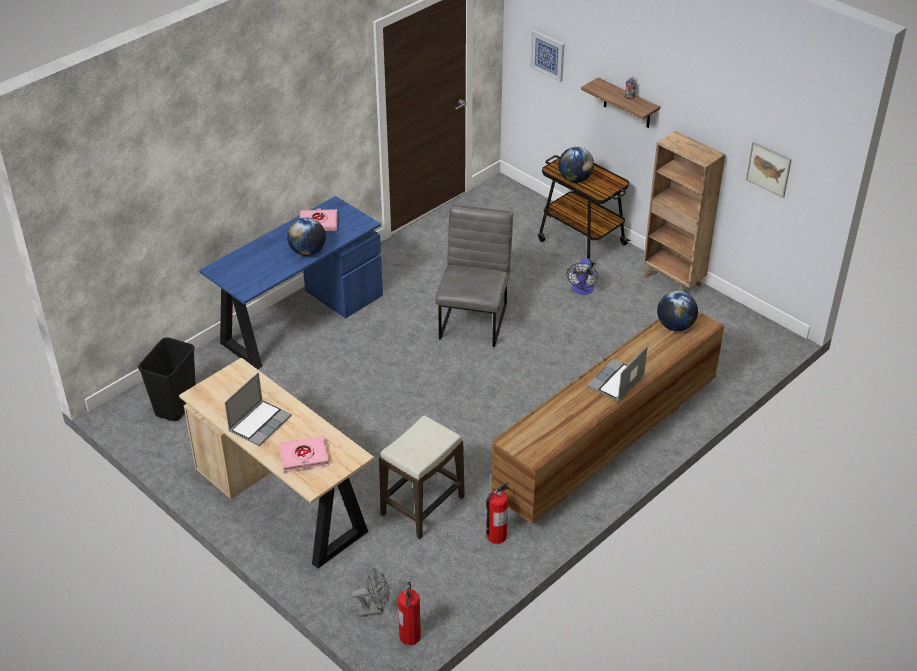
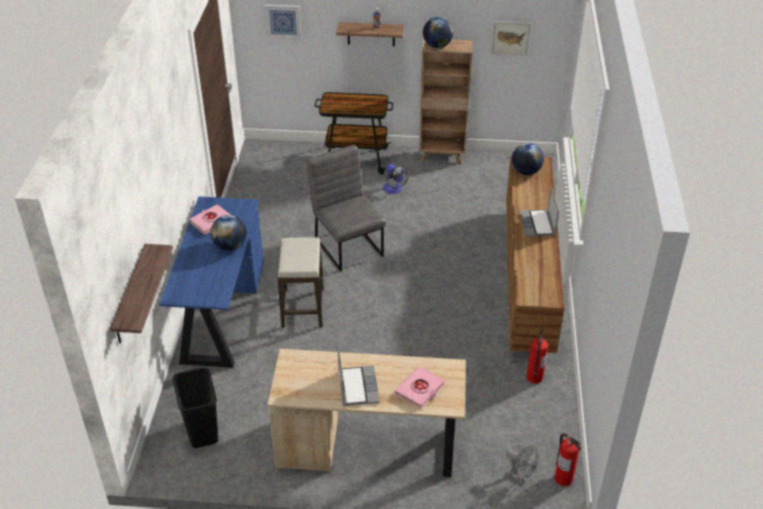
camera: 40 degrees left, 0 degrees up
(141, 241) = (130, 296): none -> shelf
(374, 609) = (520, 477): grey fan -> grey fan turned 90 degrees clockwise
(422, 506) = (466, 388): stool -> stool (303, 308)
(575, 179) = (350, 109): globe -> globe (437, 46)

